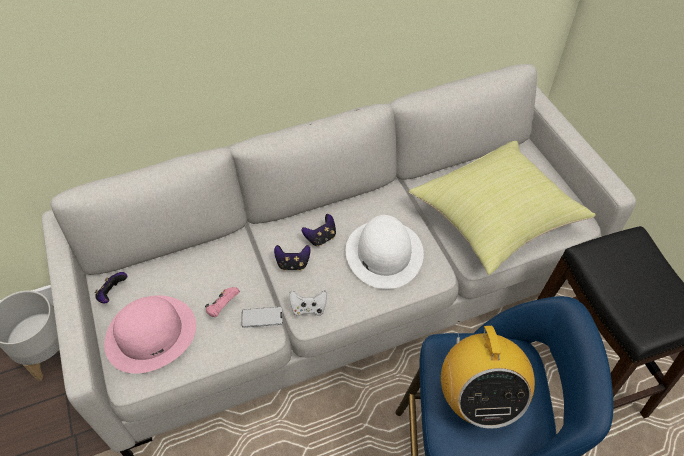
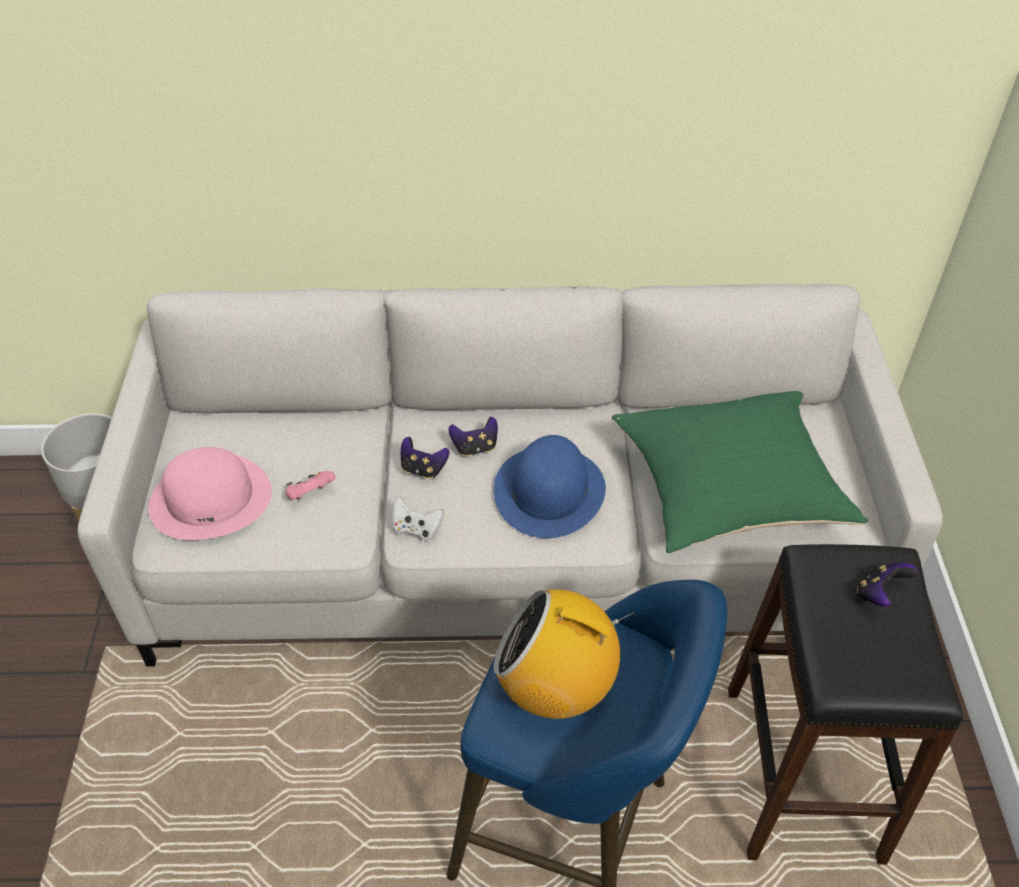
camera: 20 degrees right, 5 degrees down
(113, 294) = (189, 439): game controller -> game controller (879, 594)
(262, 317) = (353, 521): phone -> none
(384, 253) = (549, 490): white hat -> blue hat
(478, 398) = (555, 688): radio -> radio turned 90 degrees clockwise
(495, 221) = (728, 495): yellow pillow -> green pillow

